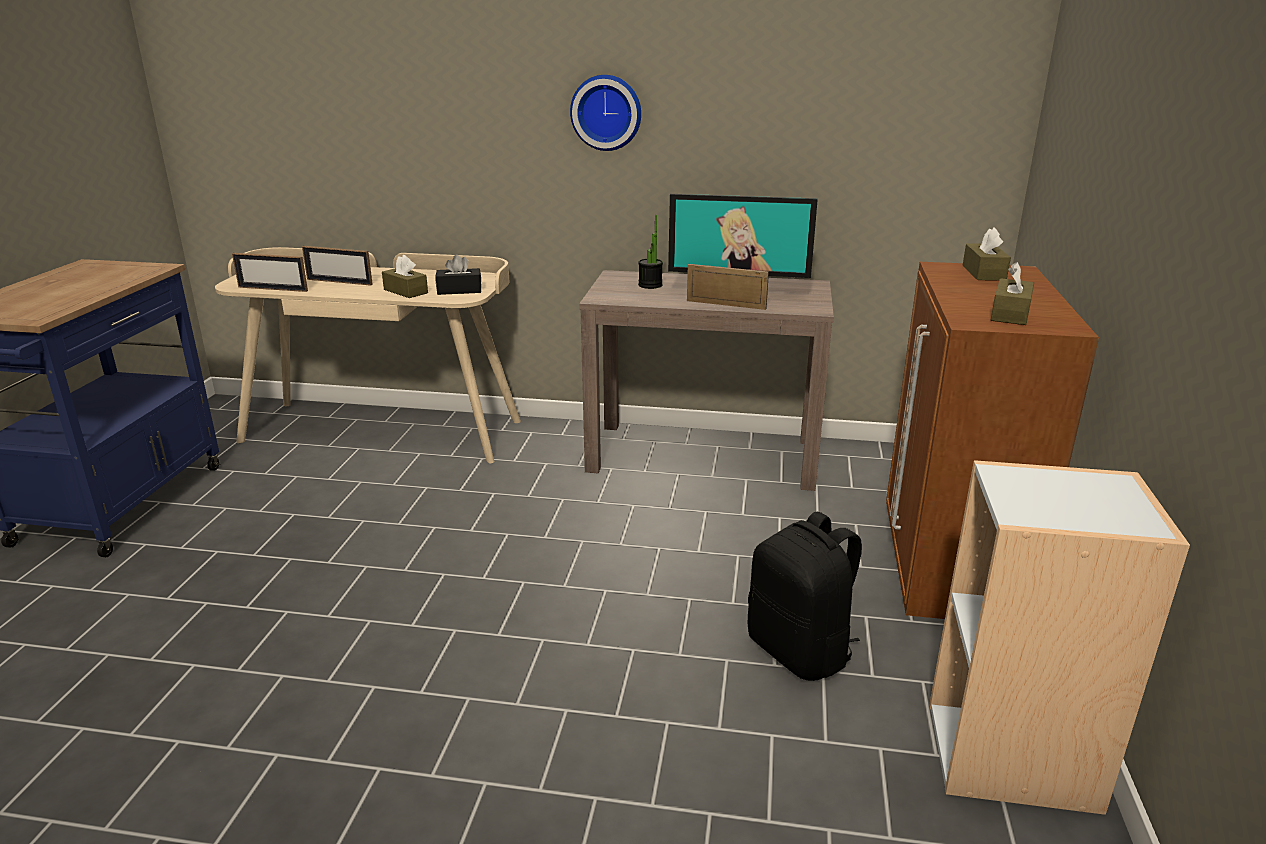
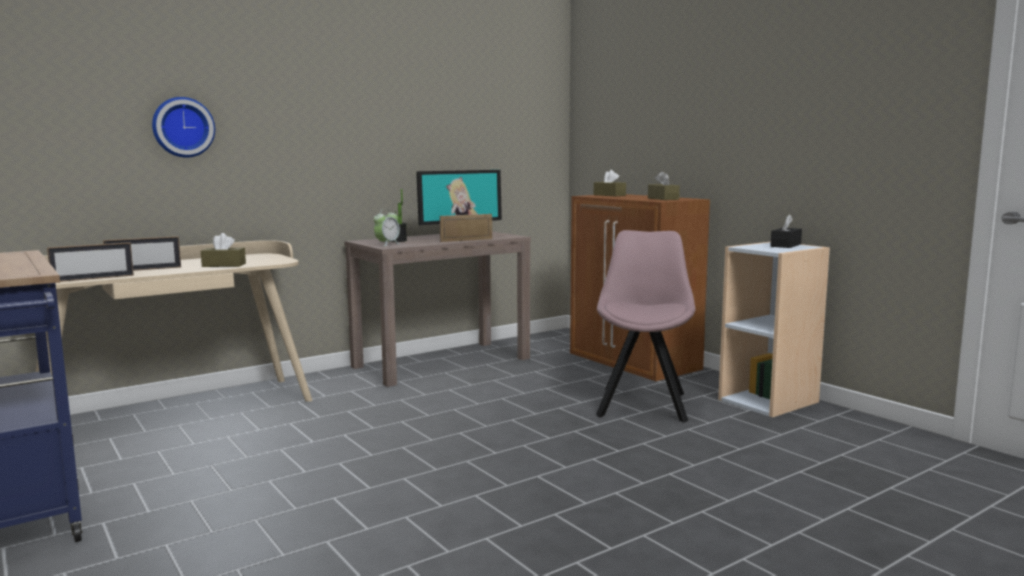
camera: 45 degrees left, 15 degrees down
(459, 290) = (265, 260): black tissue box -> black tissue box (785, 245)
(606, 112) = (340, 124): wall clock -> wall clock (183, 127)
(616, 291) = (387, 244): none -> alarm clock
(800, 651) = (643, 404): black backpack -> pink chair

